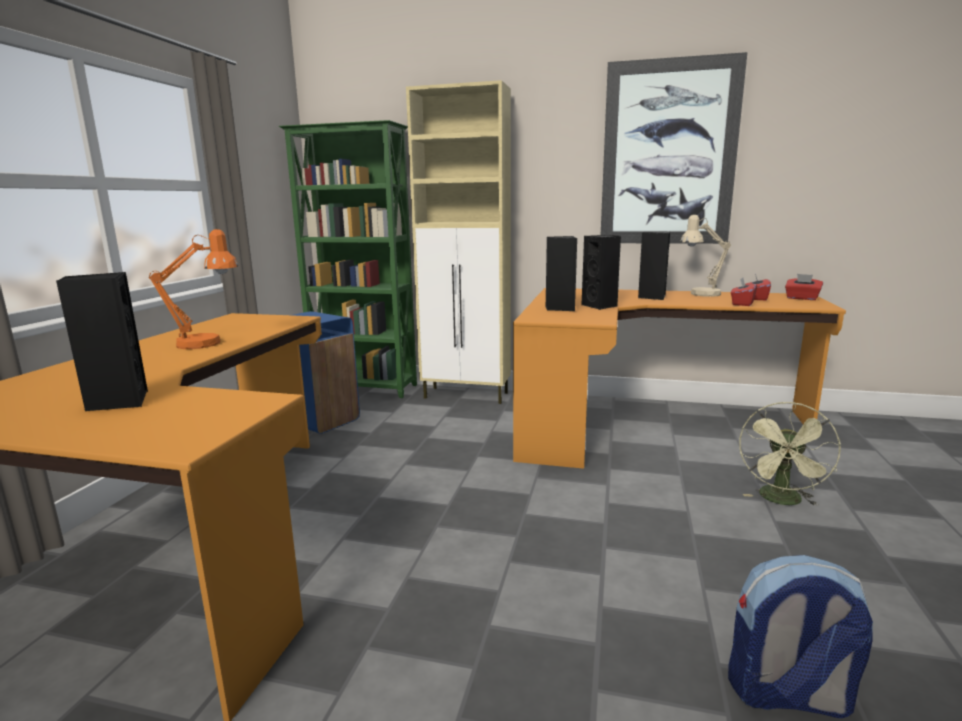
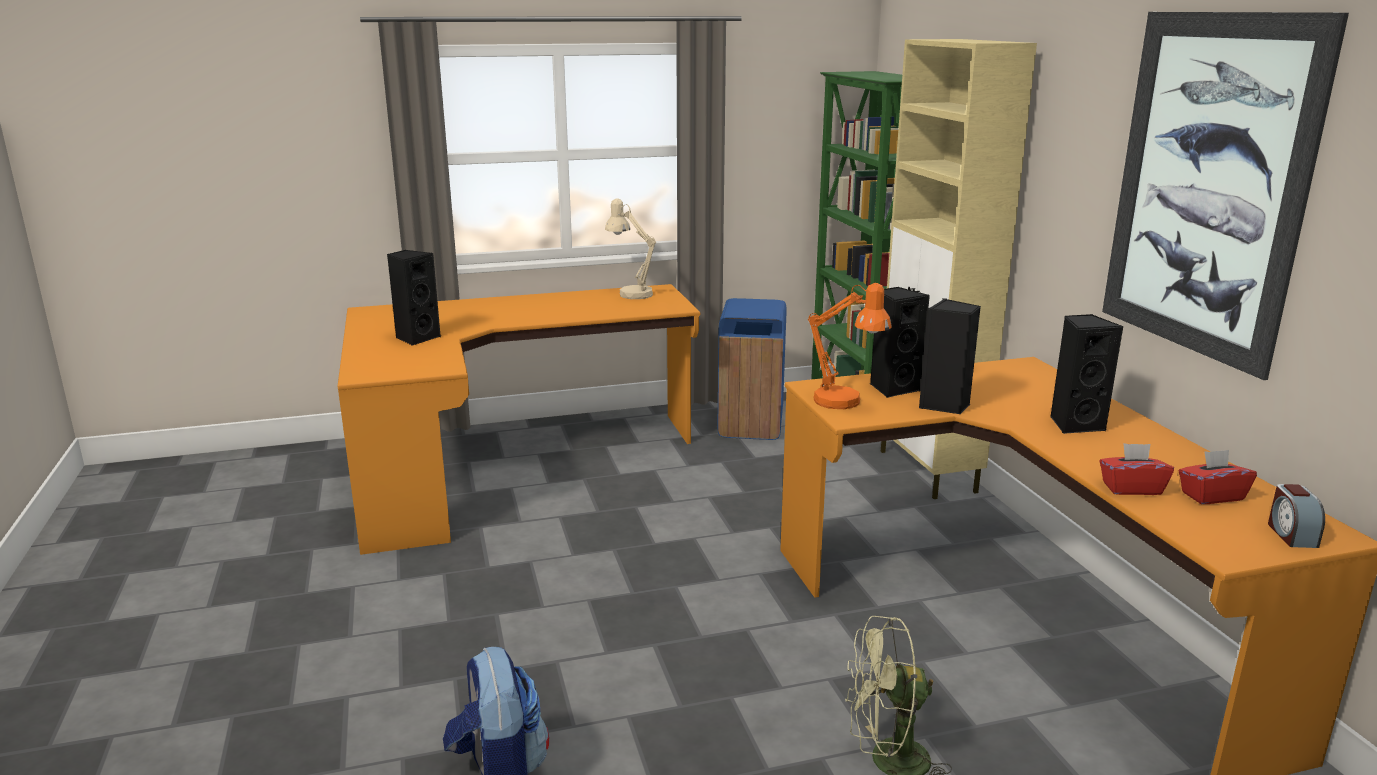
camera: 60 degrees right, 5 degrees up
(208, 343) = (564, 311): orange table lamp -> orange table lamp (845, 403)
(700, 294) = (1168, 453): beige table lamp -> beige table lamp (631, 293)
(802, 298) = (1291, 534): red tissue box -> alarm clock

